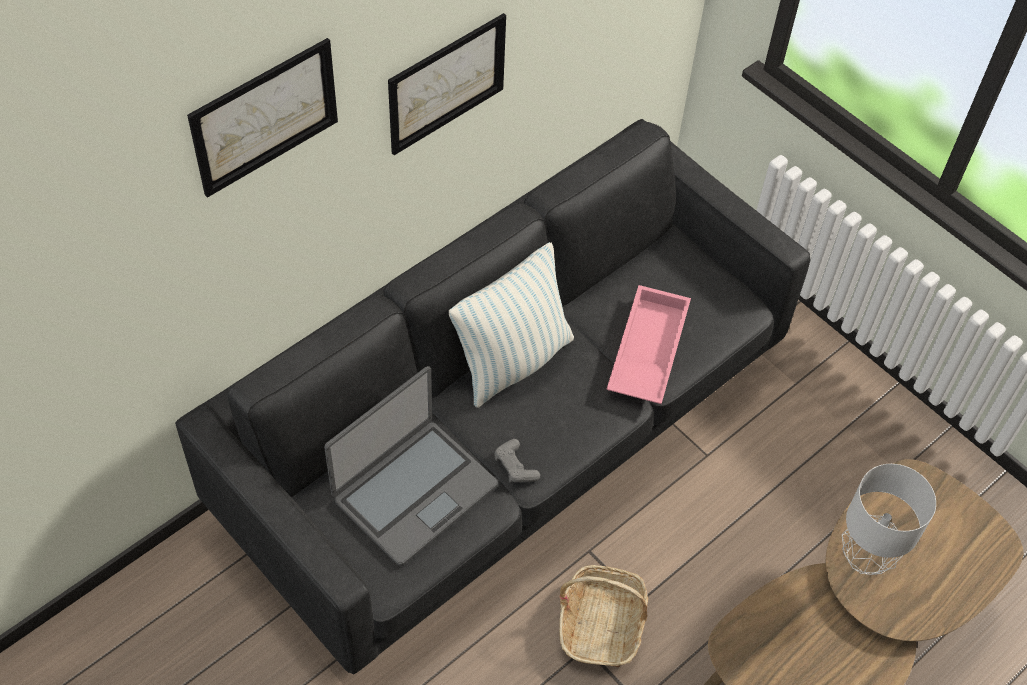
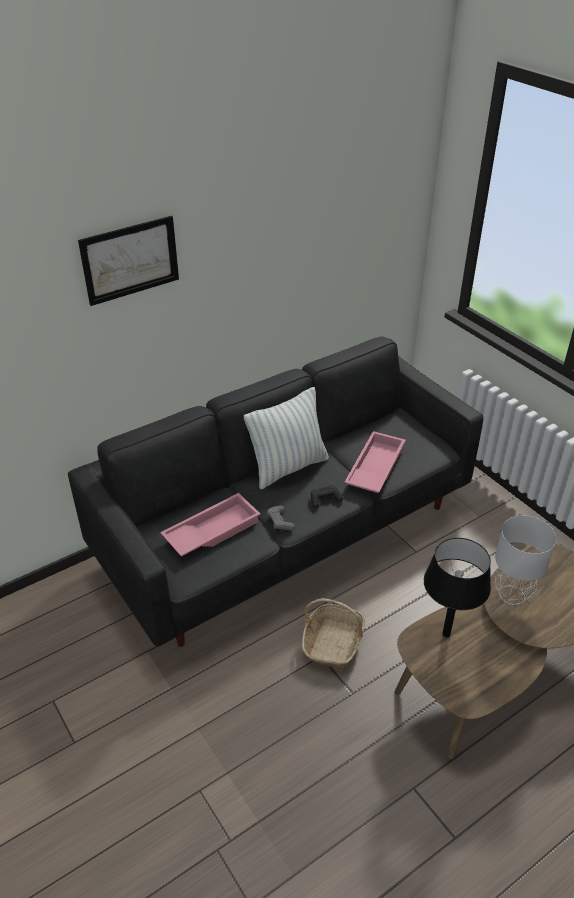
camera: 10 degrees right, 15 degrees down
(414, 492) = (211, 530): laptop -> pink tray
(446, 83) = (252, 277): picture -> none
(578, 418) = (325, 499): none -> black game controller
(776, 627) = (446, 634): none -> black table lamp

